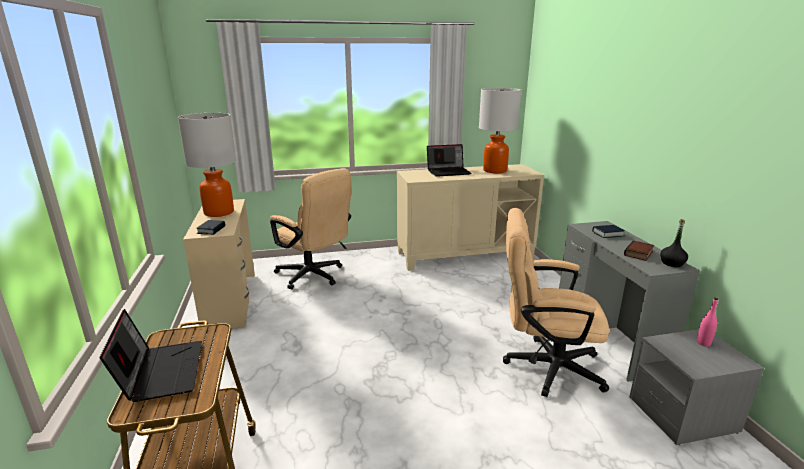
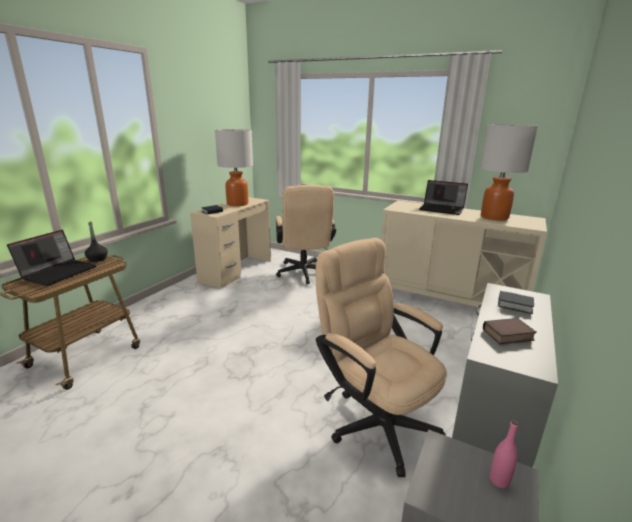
camera: 40 degrees right, 0 degrees up
(672, 263) = (532, 361): black bottle -> black bottle (97, 259)

